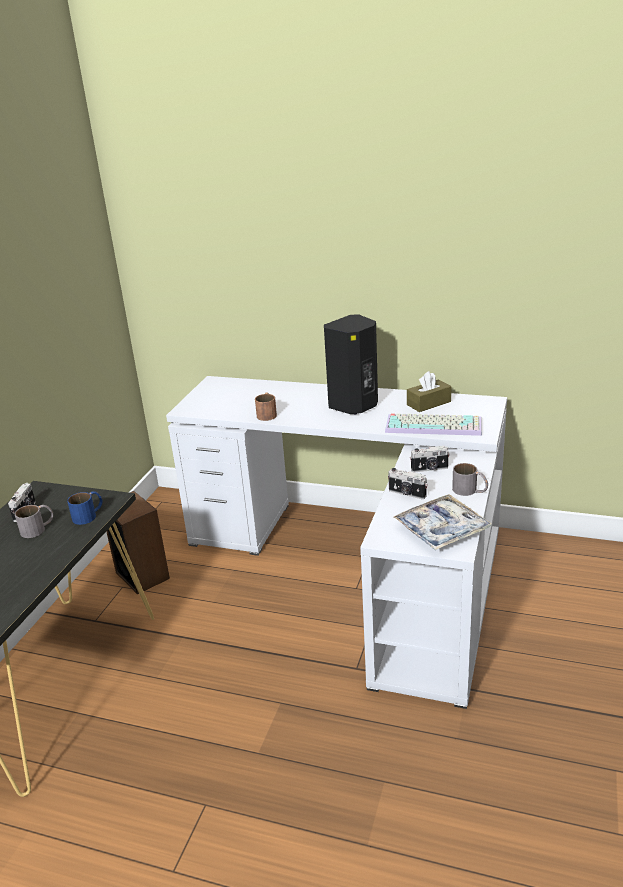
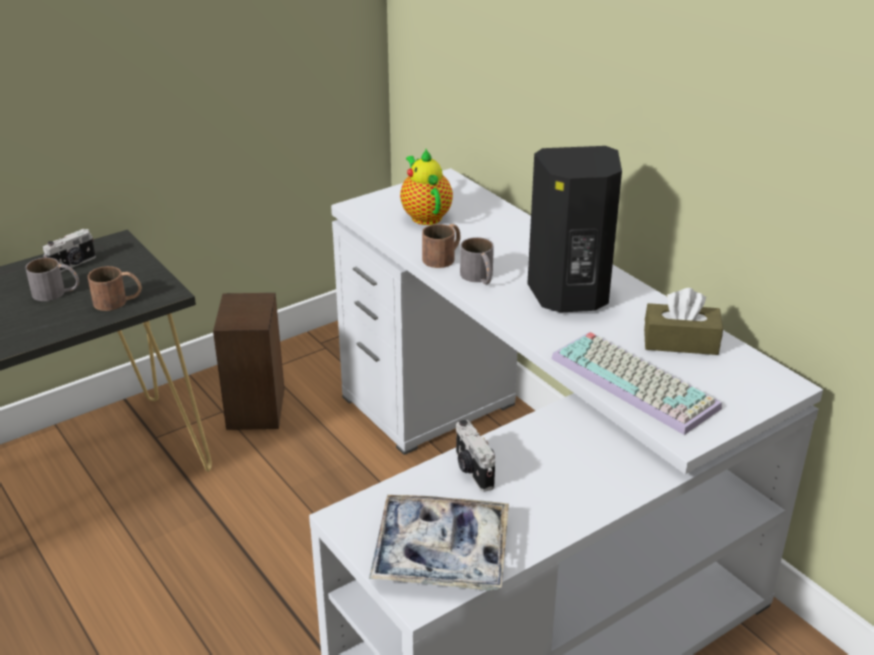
camera: 35 degrees right, 5 degrees up
(89, 515) = (118, 301): blue mug -> brown mug
(228, 400) = (425, 215): none -> teapot
(429, 469) = (556, 449): camera -> none
(470, 490) = (565, 516): grey mug -> grey mug (479, 278)

